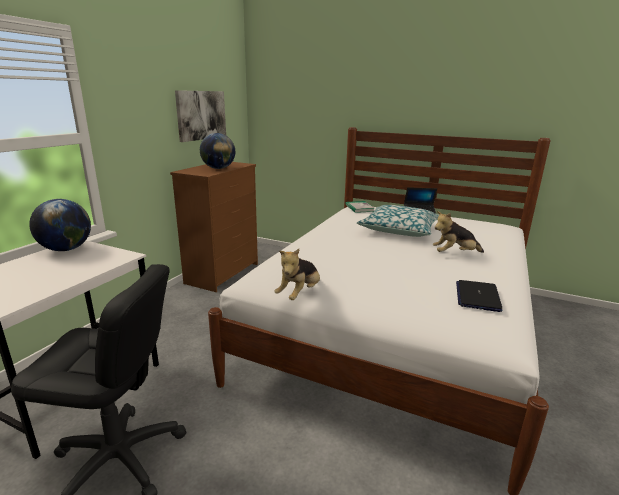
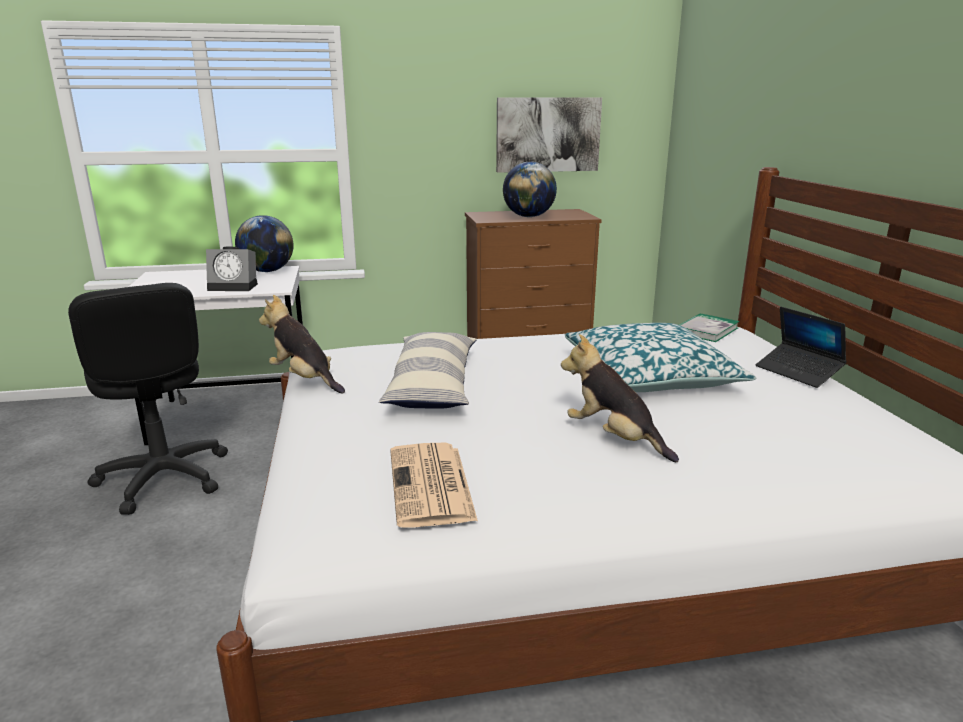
camera: 55 degrees right, 0 degrees up
(83, 267) = (235, 286): none -> alarm clock
(299, 294) = (304, 379): plush toy -> plush toy turned 45 degrees clockwise
(359, 266) = (433, 386): none -> pillow
(477, 296) = (431, 486): laptop -> newspaper

